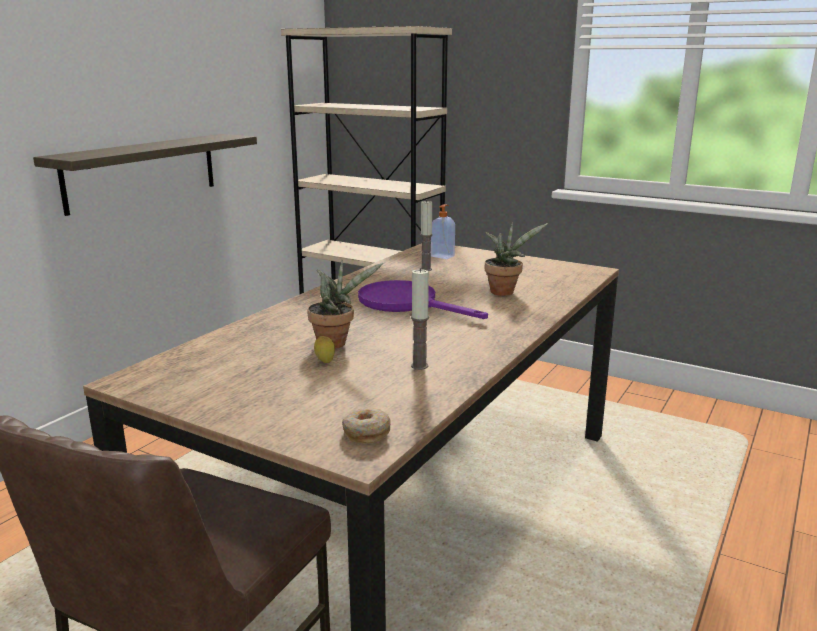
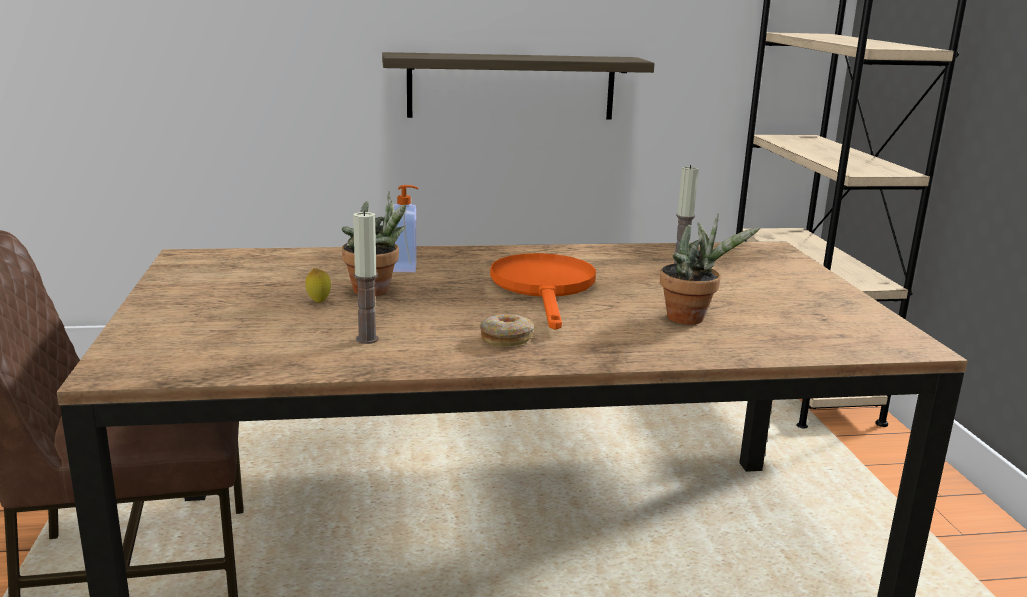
camera: 50 degrees right, 0 degrees up
(366, 433) = (167, 361): donut -> donut (506, 338)
(407, 304) = (544, 288): purple frying pan -> orange frying pan
(442, 256) = (749, 261): soap dispenser -> soap dispenser (406, 267)

